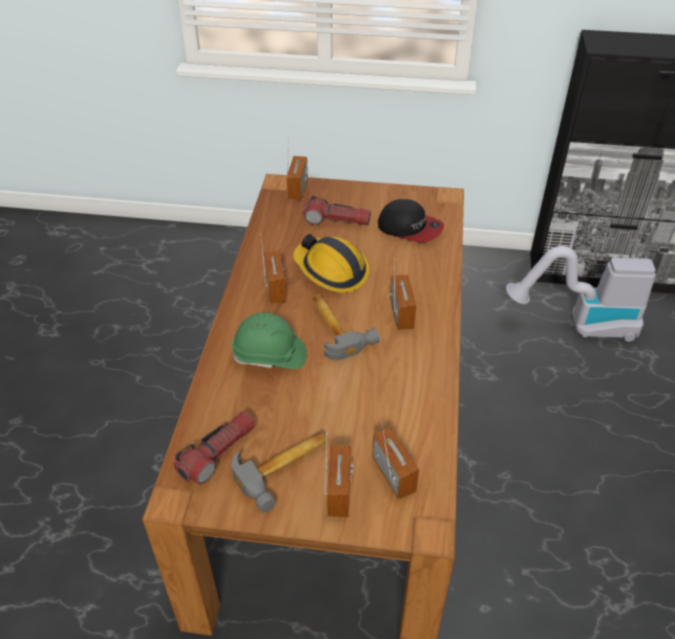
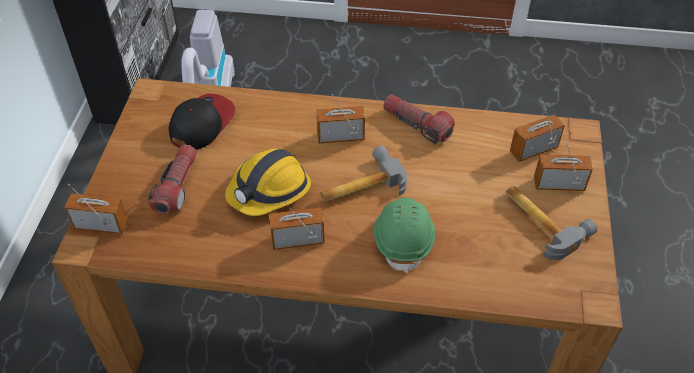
camera: 90 degrees left, 5 degrees up
(218, 453) = (536, 273): flashlight -> flashlight (417, 125)

